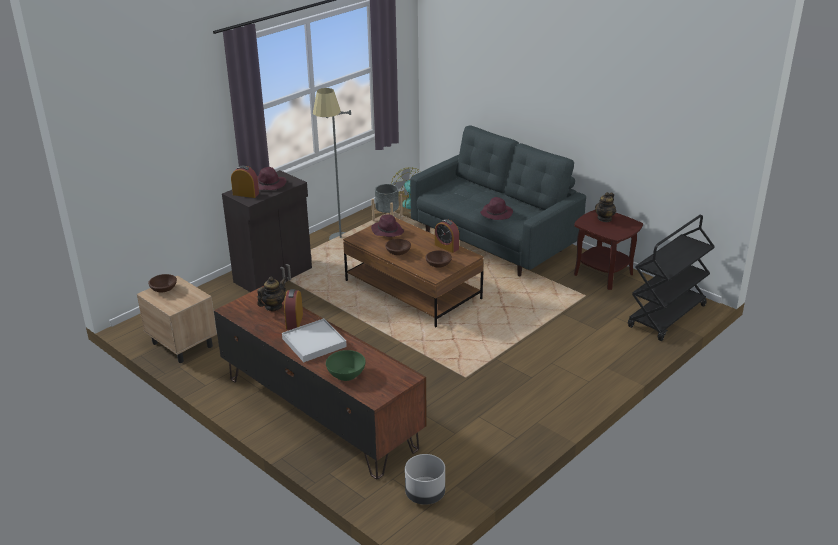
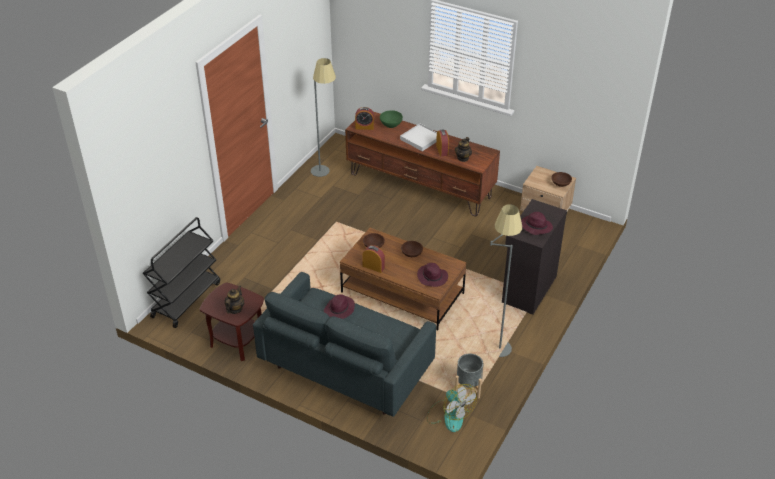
camera: 165 degrees right, 10 degrees up
(246, 194) = (545, 212): alarm clock -> alarm clock (364, 127)
(424, 494) = (340, 153): grey planter -> none
(461, 455) = (325, 174): none -> grey floor lamp

